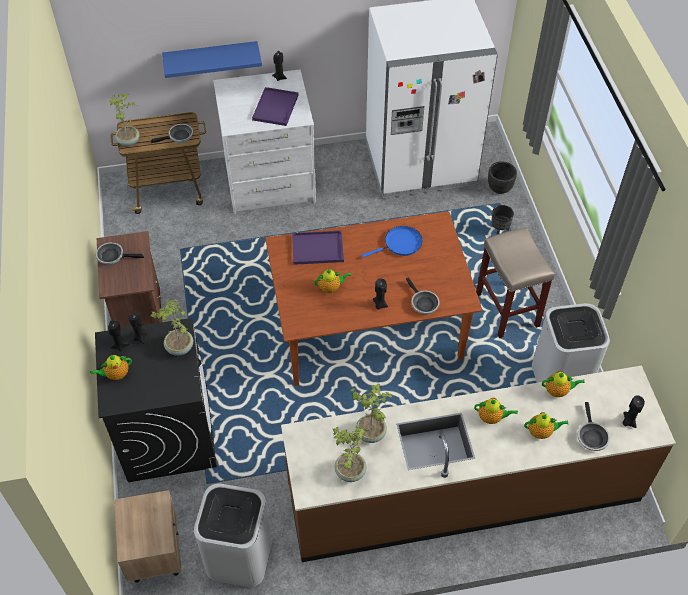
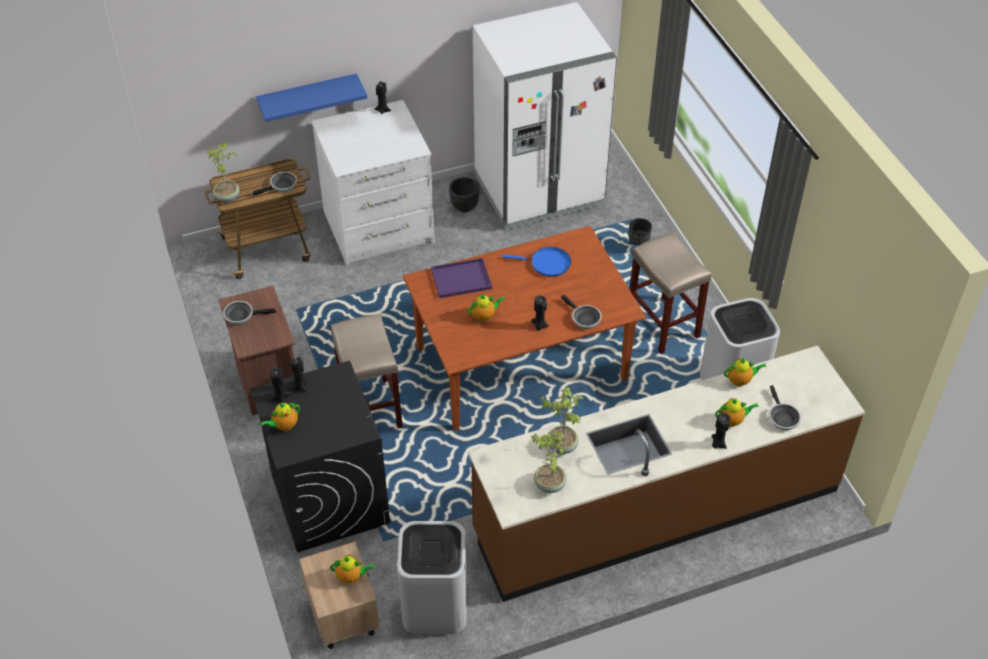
camera: 10 degrees left, 5 degrees down
(179, 348) = (344, 391): potted plant -> none
(223, 352) = (369, 407): none -> beige stool
(275, 106) = (385, 140): purple tray -> none
(400, 244) = (547, 264): blue frying pan -> blue frying pan turned 45 degrees clockwise
(491, 418) = (680, 414): teapot -> teapot (351, 576)
(499, 189) = (628, 205): black planter -> black planter (464, 207)
(628, 421) = (815, 399): black candle -> black candle (718, 443)

